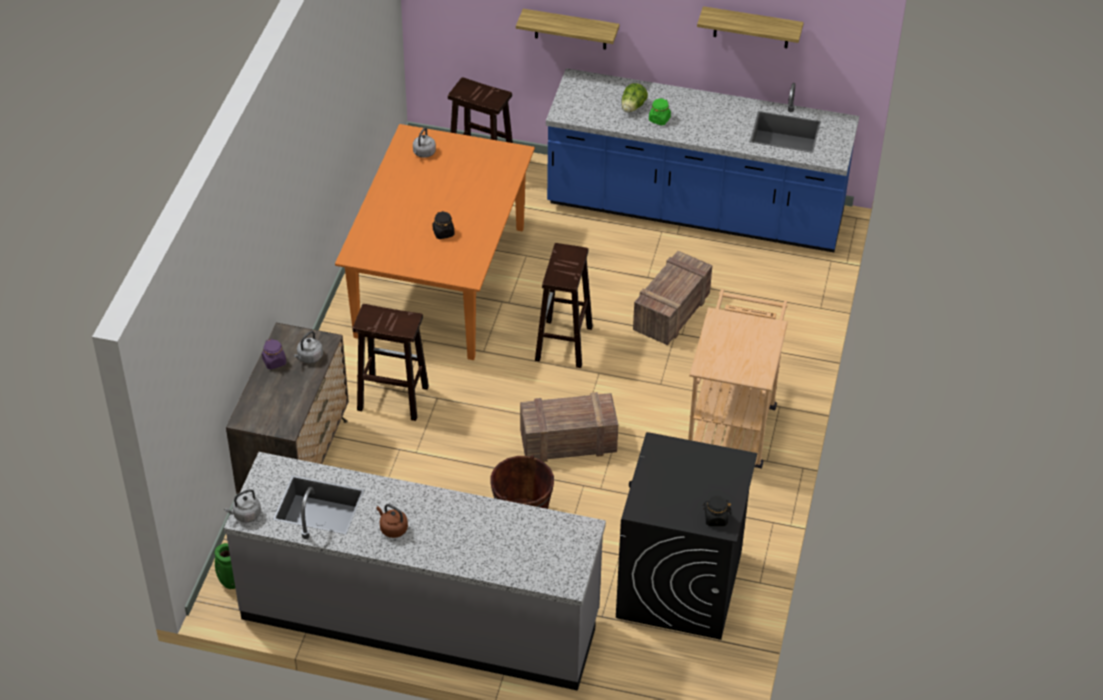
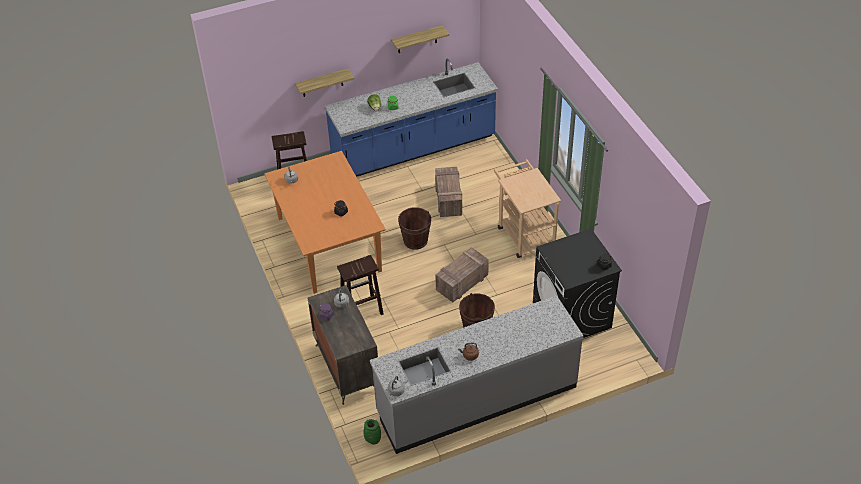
camera: 35 degrees left, 0 degrees up
(564, 344) = (415, 241): brown stool -> brown bucket

